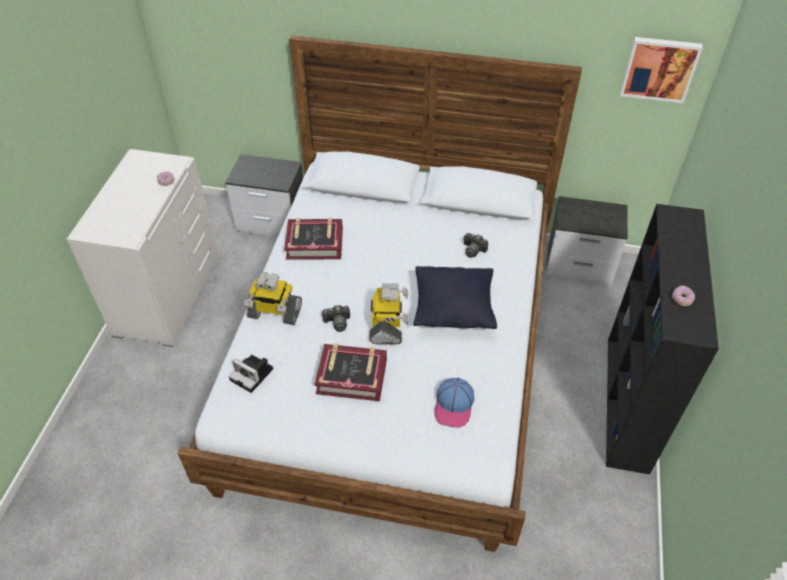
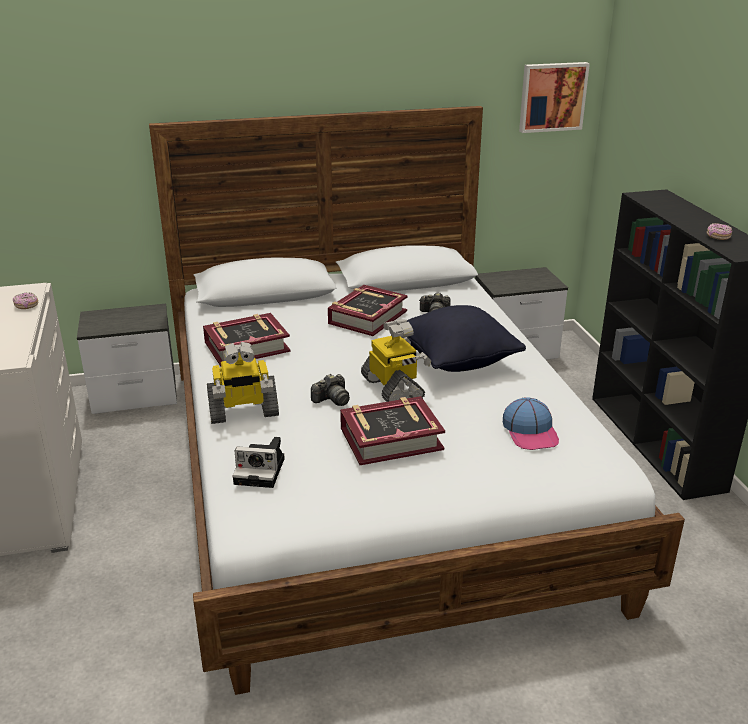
camera: 25 degrees left, 20 degrees down
(419, 237) = (367, 317): none -> book

